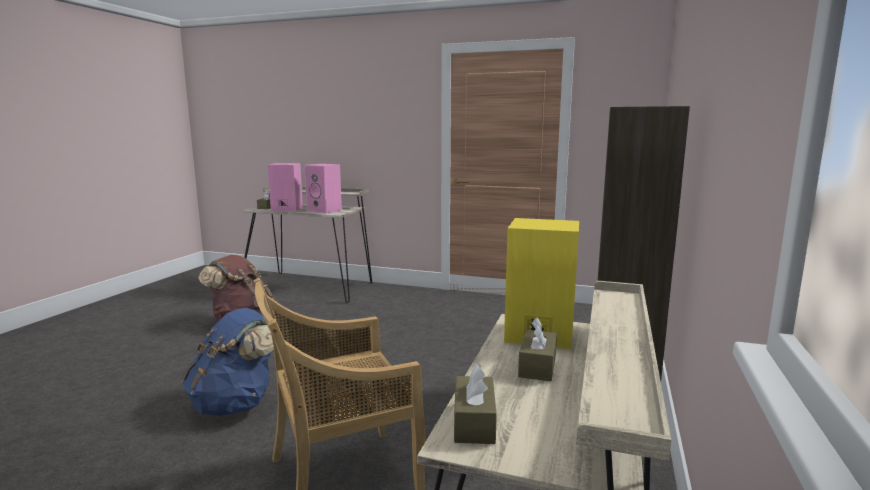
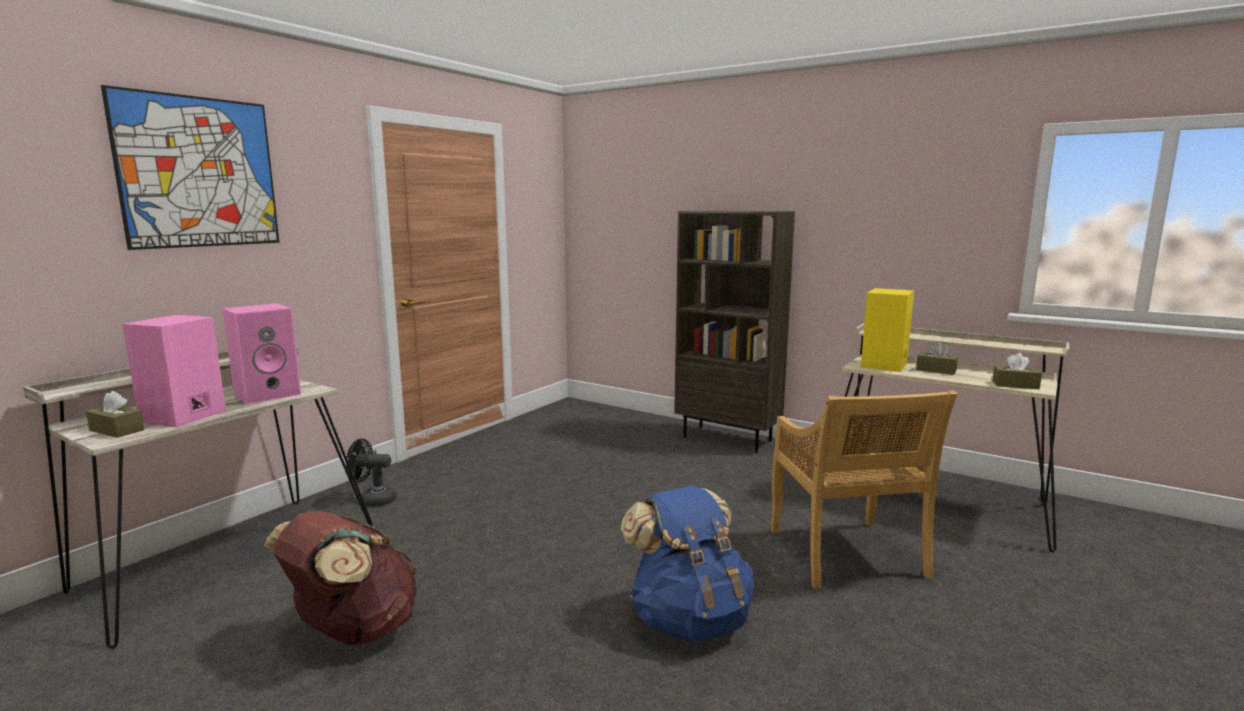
camera: 75 degrees left, 0 degrees up
(343, 95) = (199, 172): none -> picture
(383, 295) = (373, 500): none -> black fan

